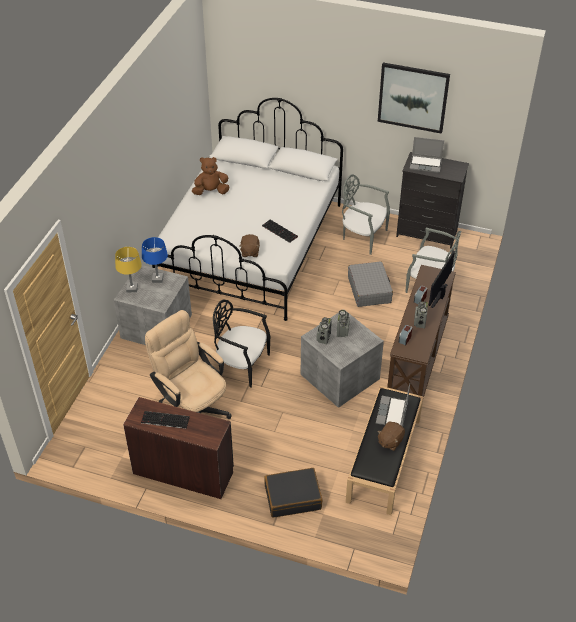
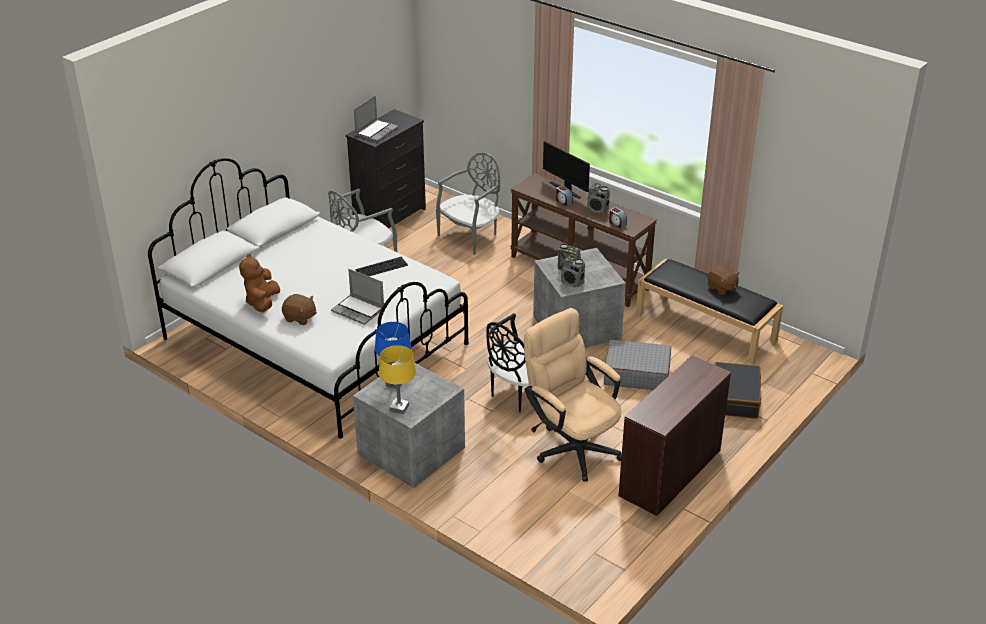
camera: 70 degrees left, 10 degrees down
(164, 420) = (672, 402): keyboard -> none
(192, 408) = (572, 446): beige office chair -> beige office chair turned 75 degrees clockwise
(249, 252) = (404, 296): brown plush toy -> brown plush toy (300, 318)
(369, 289) = (454, 276): grey suitcase -> grey suitcase (636, 374)
(392, 413) = (685, 278): laptop -> laptop (359, 310)
(413, 97) = (334, 66): picture -> none

